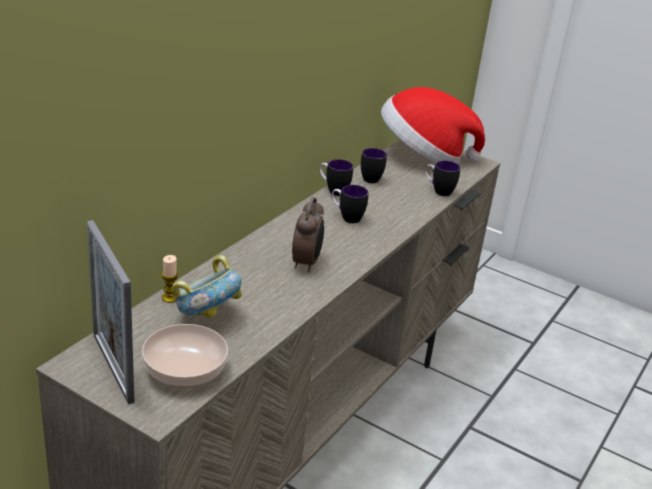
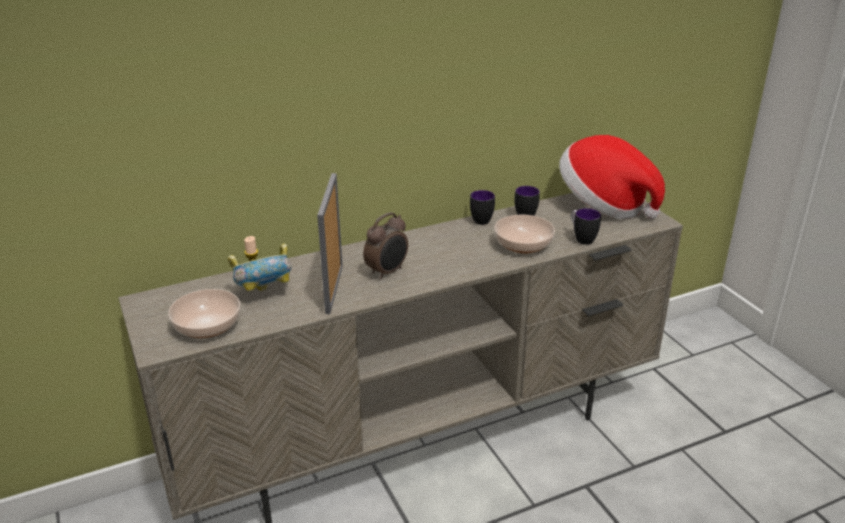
camera: 35 degrees right, 0 degrees up
(113, 367) = (163, 310): picture frame -> picture frame (334, 288)
(346, 217) = (465, 243): mug -> none
(398, 207) = (524, 244): none -> bowl

